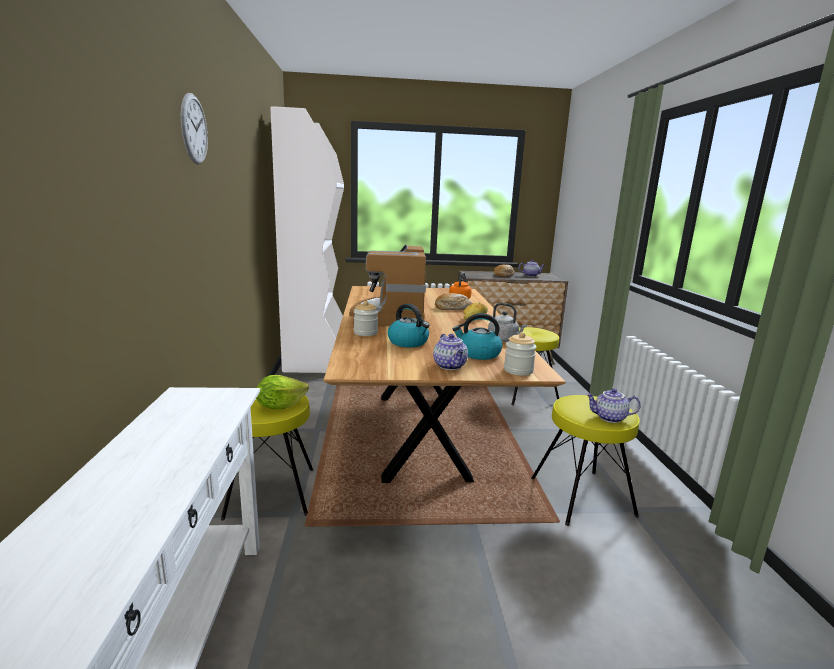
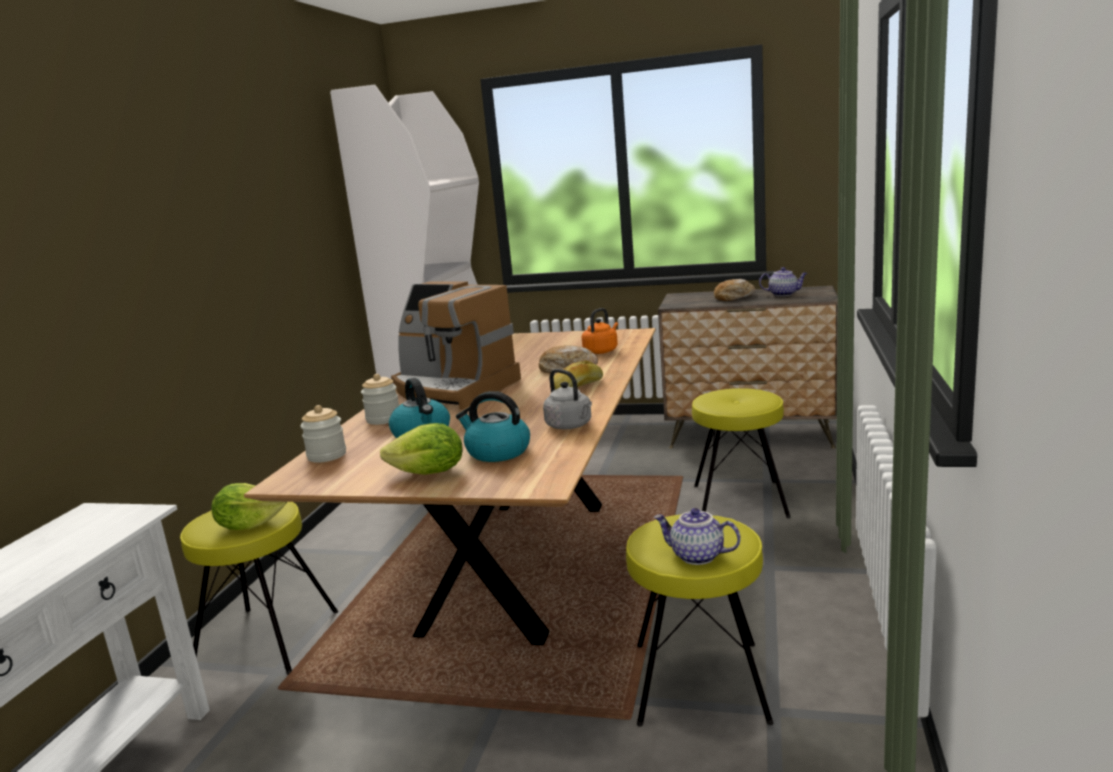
camera: 20 degrees right, 0 degrees up
(194, 129) = (135, 170): wall clock -> none
(390, 316) = (453, 389): coffee machine -> coffee machine turned 75 degrees counterclockwise
(450, 366) = (429, 473): teapot -> lettuce
(518, 370) = (519, 480): jar -> jar (327, 455)

